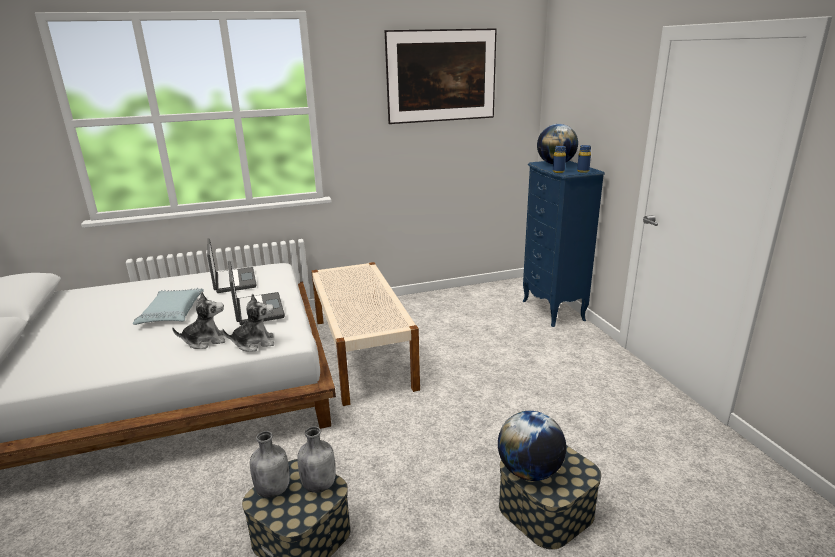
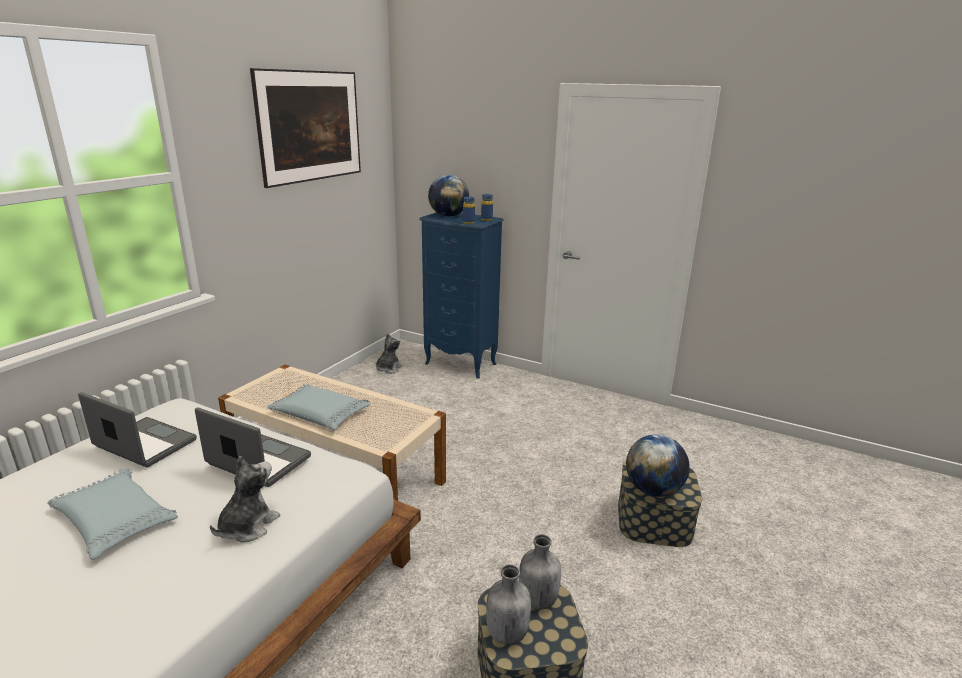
camera: 45 degrees left, 0 degrees up
(254, 343) = (320, 498): plush toy -> plush toy (388, 369)
(345, 298) = (320, 412): none -> blue pillow

